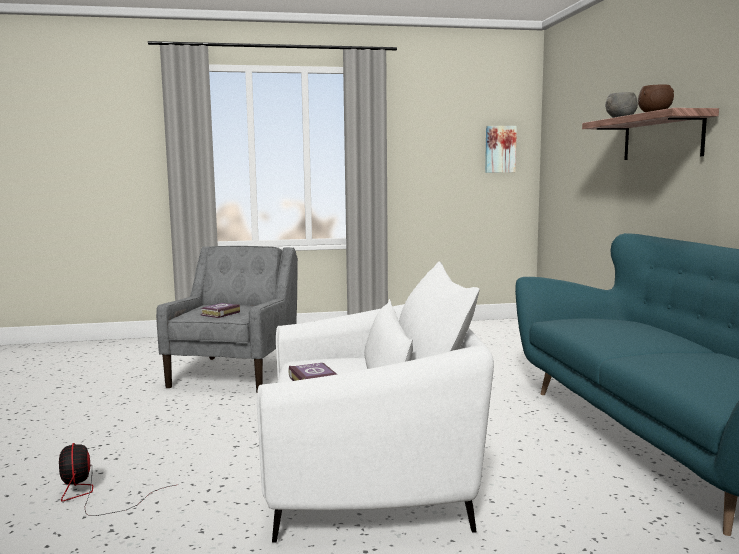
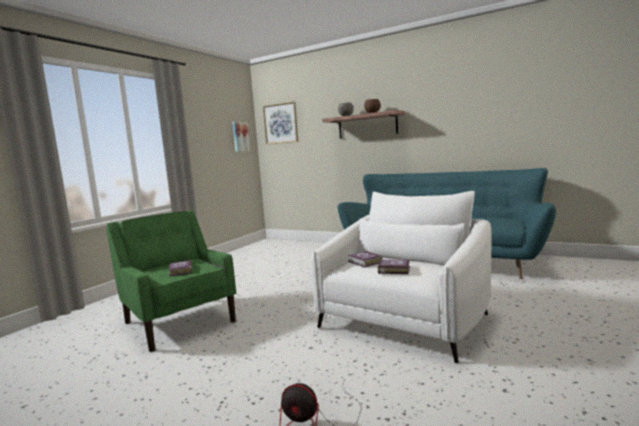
camera: 50 degrees left, 0 degrees up
(235, 373) = (179, 321): grey armchair -> green armchair
(331, 362) = (364, 262): none -> book
(563, 128) = (280, 123): none -> picture

